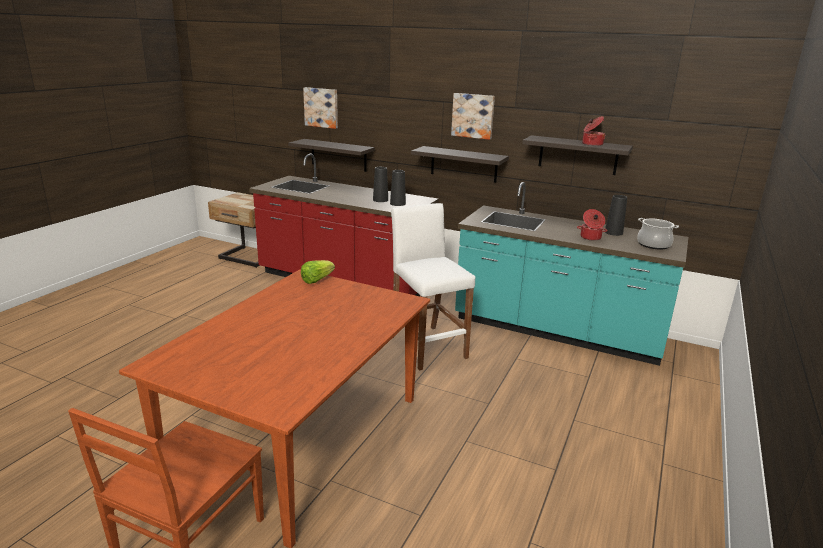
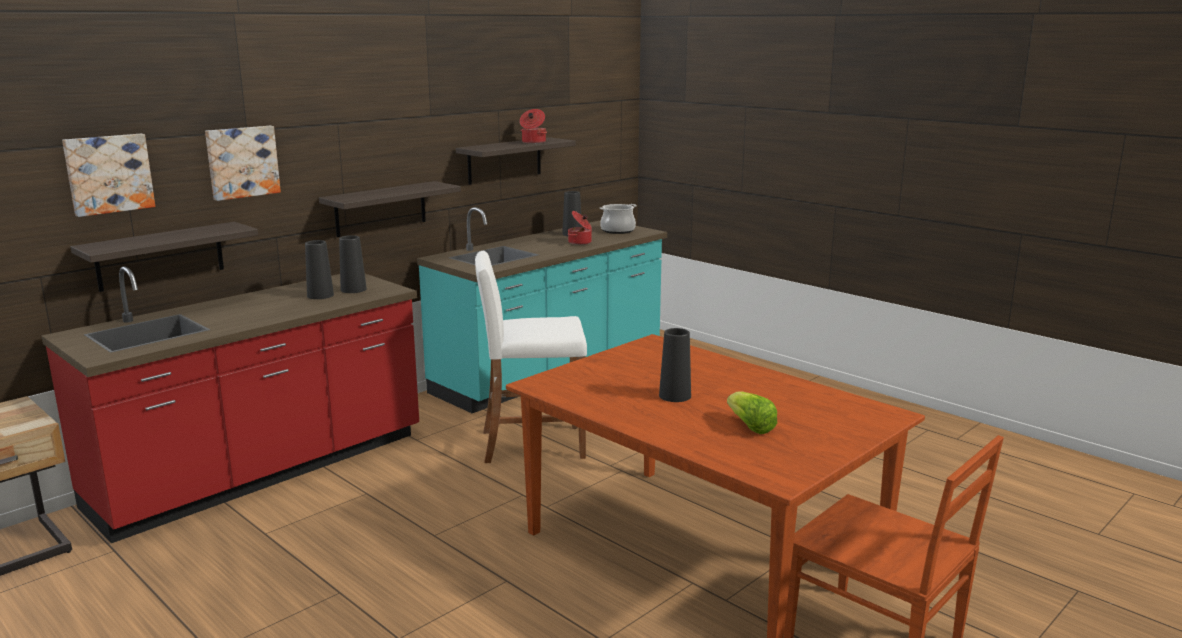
camera: 70 degrees left, 5 degrees down
(296, 318) = (675, 396): none -> black vase
(317, 280) = (558, 377): lettuce -> lettuce (750, 426)
(473, 115) = (384, 136): picture -> picture (242, 162)

